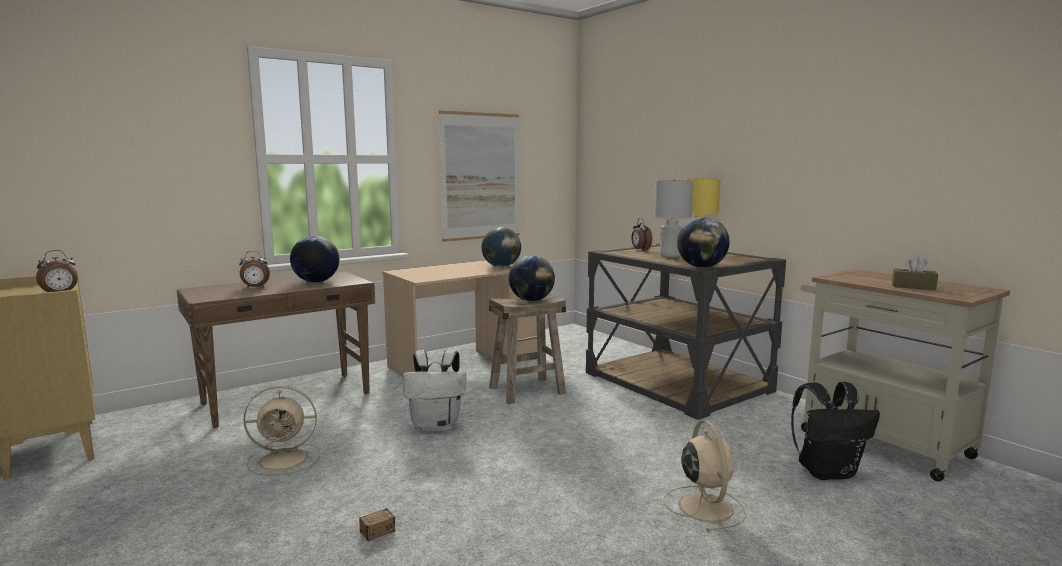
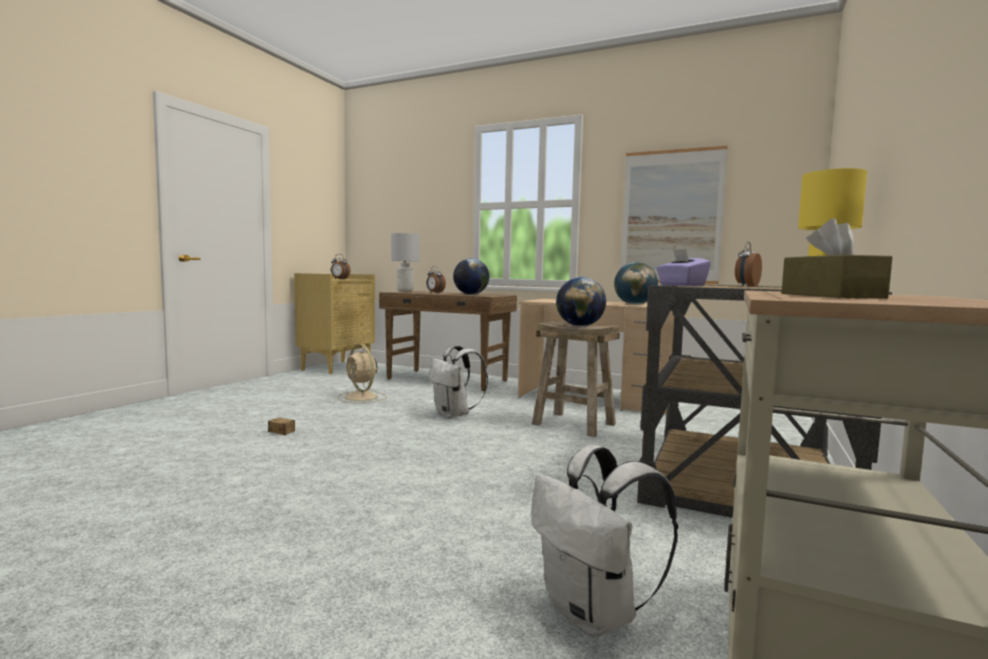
camera: 60 degrees right, 5 degrees down
(670, 257) = (730, 286): grey table lamp -> grey table lamp (405, 292)
(701, 267) = (681, 285): globe -> purple tissue box
(704, 506) = (399, 530): beige fan -> none
(827, 472) = (594, 614): black backpack -> white backpack

